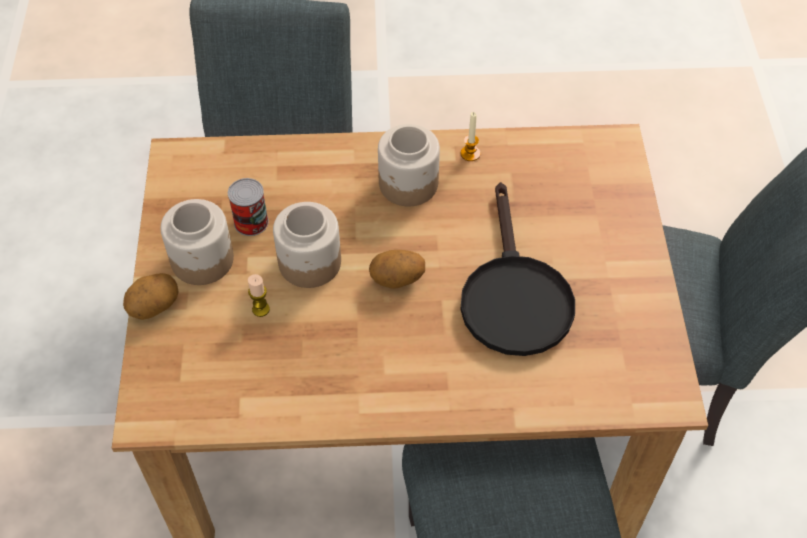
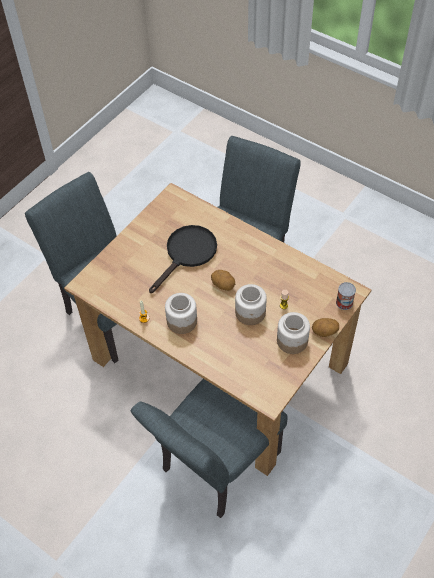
camera: 140 degrees left, 0 degrees up
(251, 222) = (260, 345): can -> can (344, 303)

